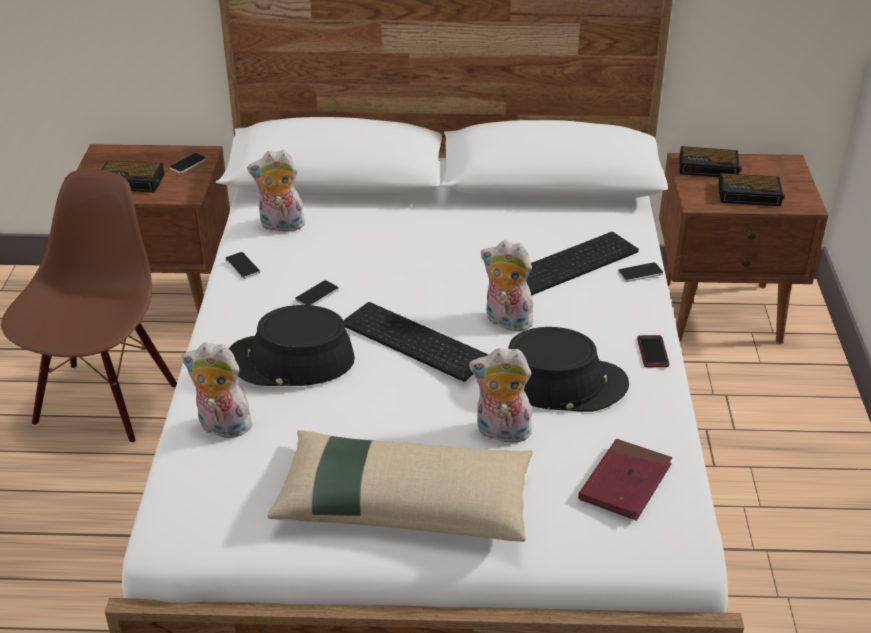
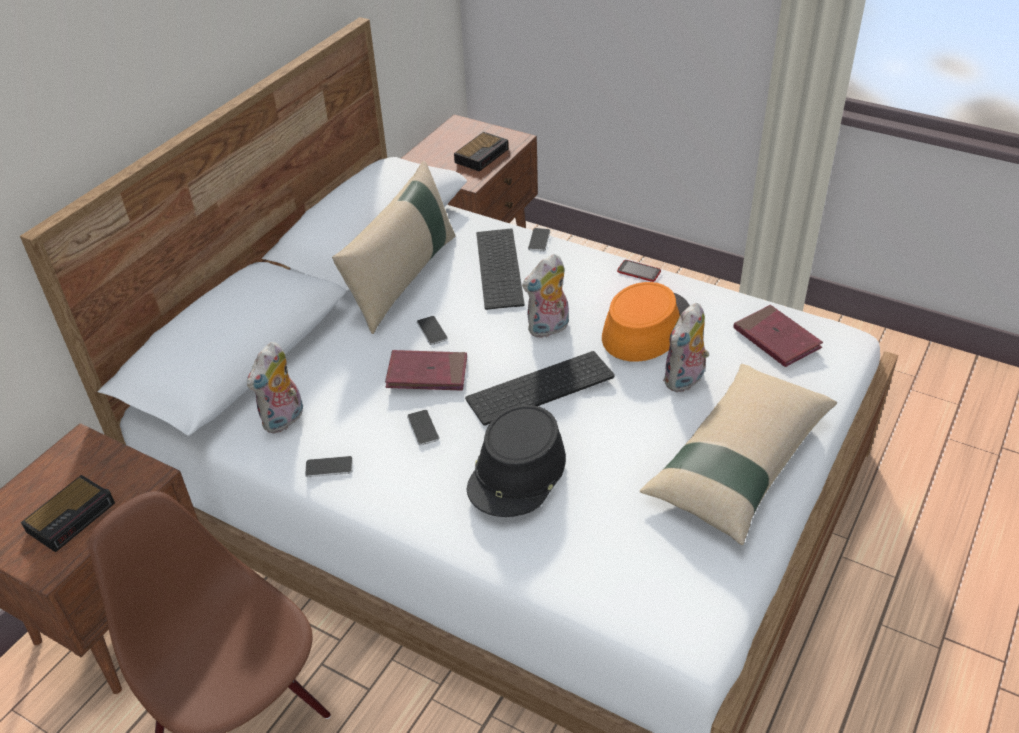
camera: 60 degrees left, 5 degrees up
(188, 164) = (86, 459): phone -> phone (432, 331)
(222, 428) = (577, 552): plush toy -> none
(385, 273) = (427, 373): none -> red book
(505, 217) = (403, 278): none -> beige pillow
(563, 383) = (646, 327): black hat -> orange hat
(709, 167) = (429, 157): alarm clock -> none

